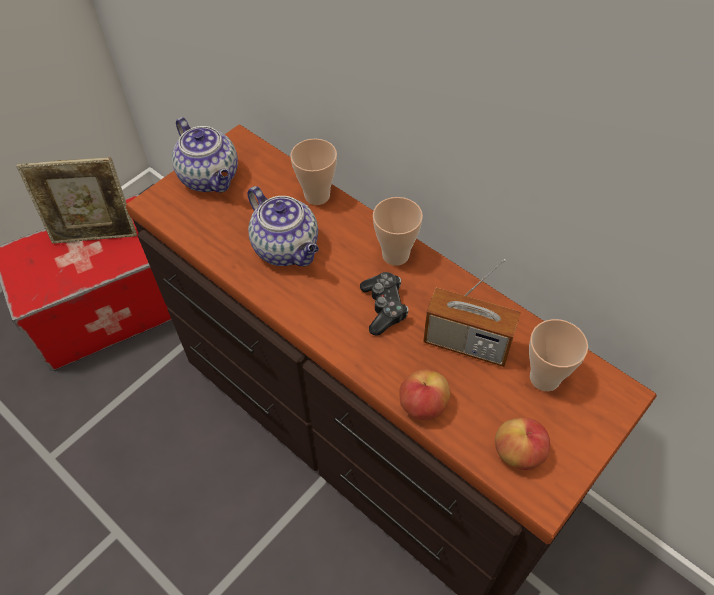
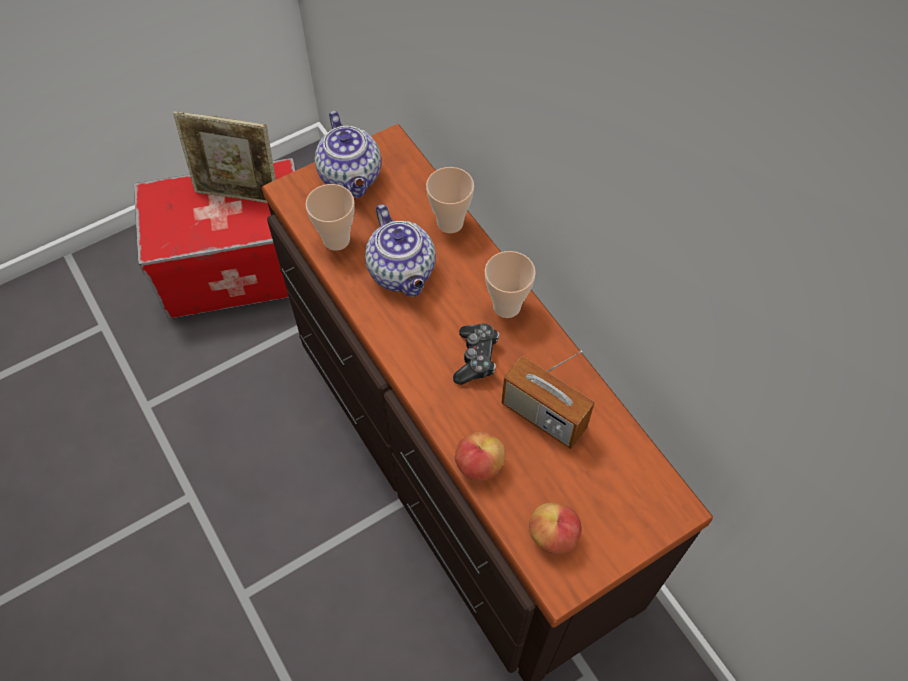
camera: 15 degrees right, 5 degrees up
(544, 378) = (607, 471): cup -> cup (336, 240)

